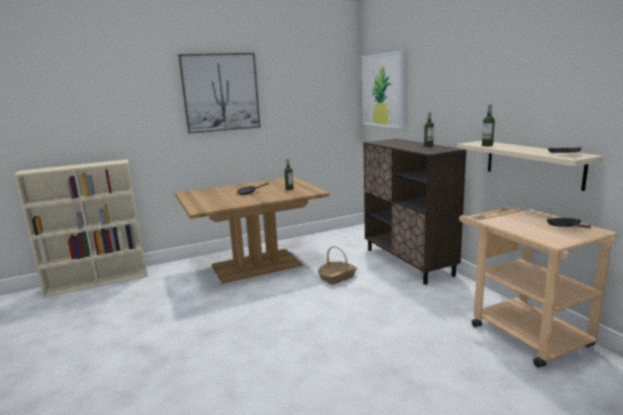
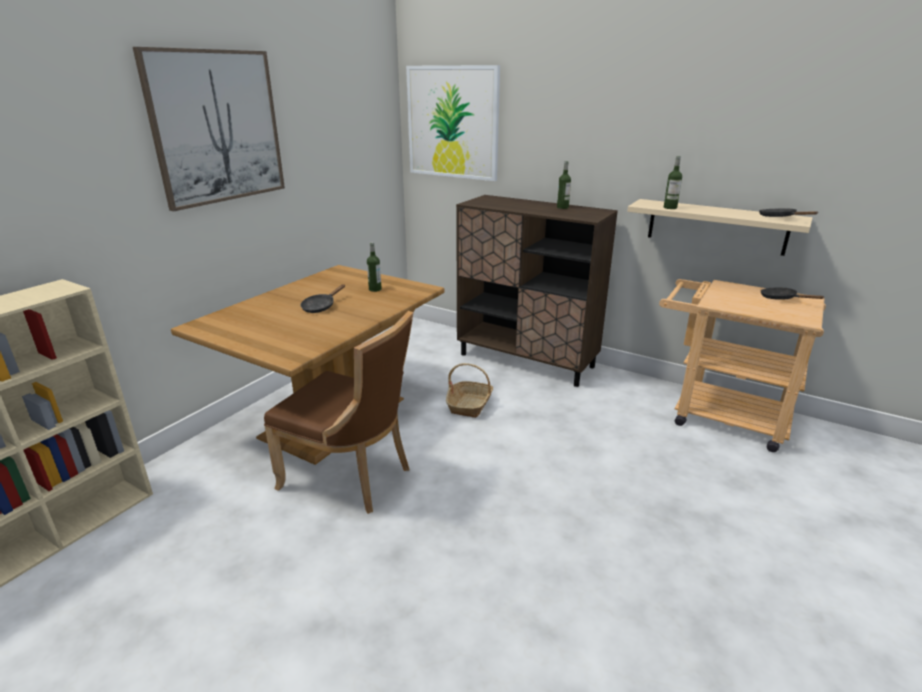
camera: 35 degrees left, 10 degrees up
(231, 294) = (351, 477): none -> brown chair

